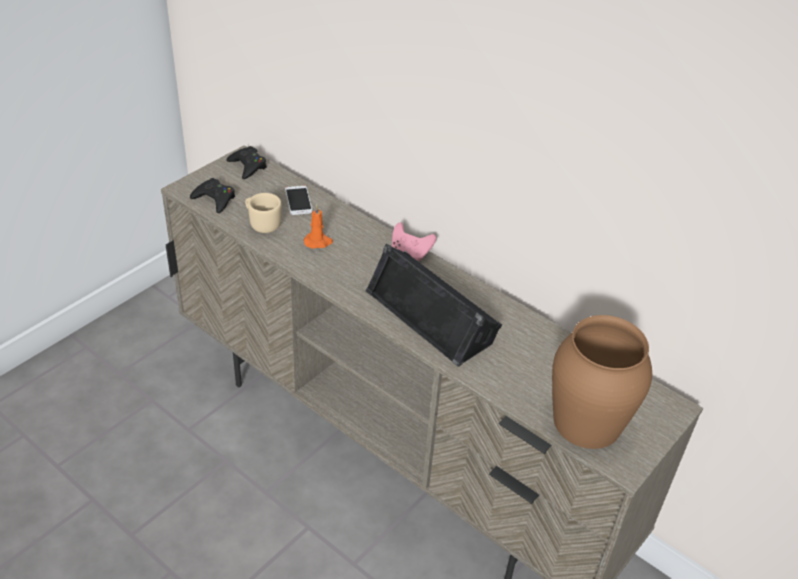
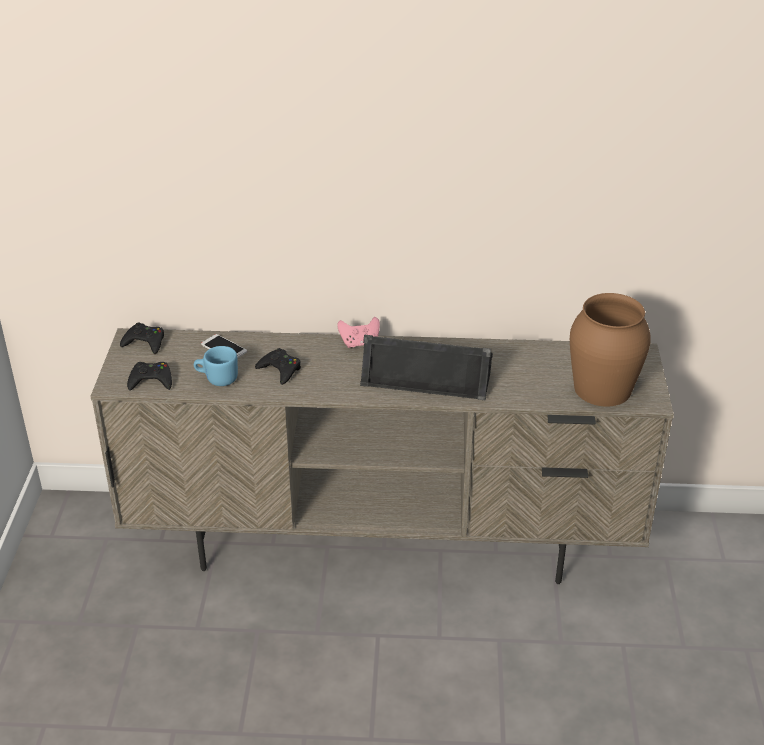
camera: 35 degrees left, 5 degrees down
(262, 223) = (217, 379): beige mug -> blue mug
(318, 242) = (280, 370): orange candle -> black game controller

